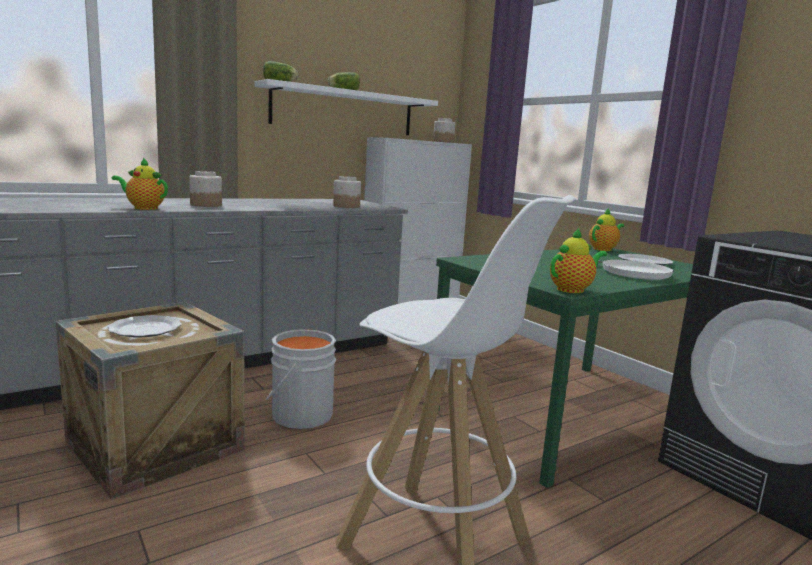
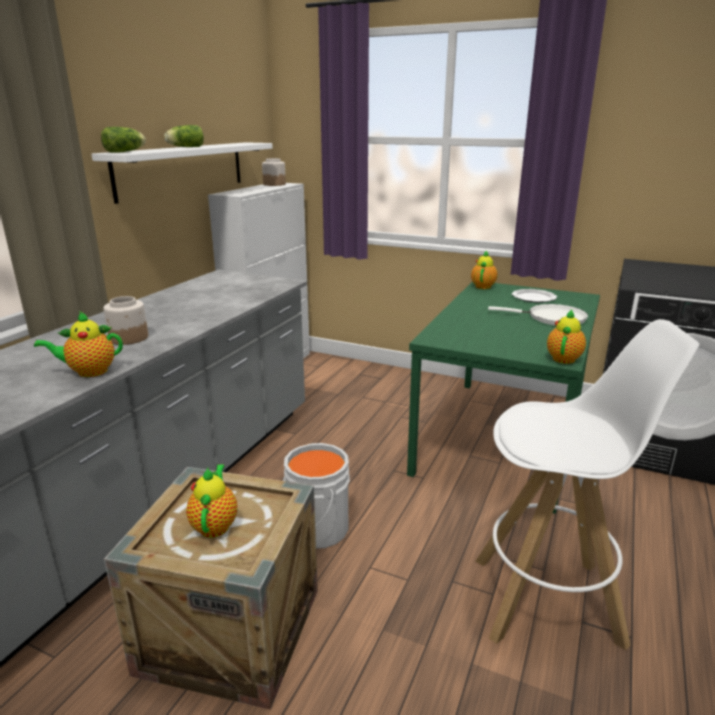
camera: 30 degrees left, 10 degrees up
(145, 329) = (215, 525): plate -> teapot
(346, 206) = (251, 292): jar -> none

